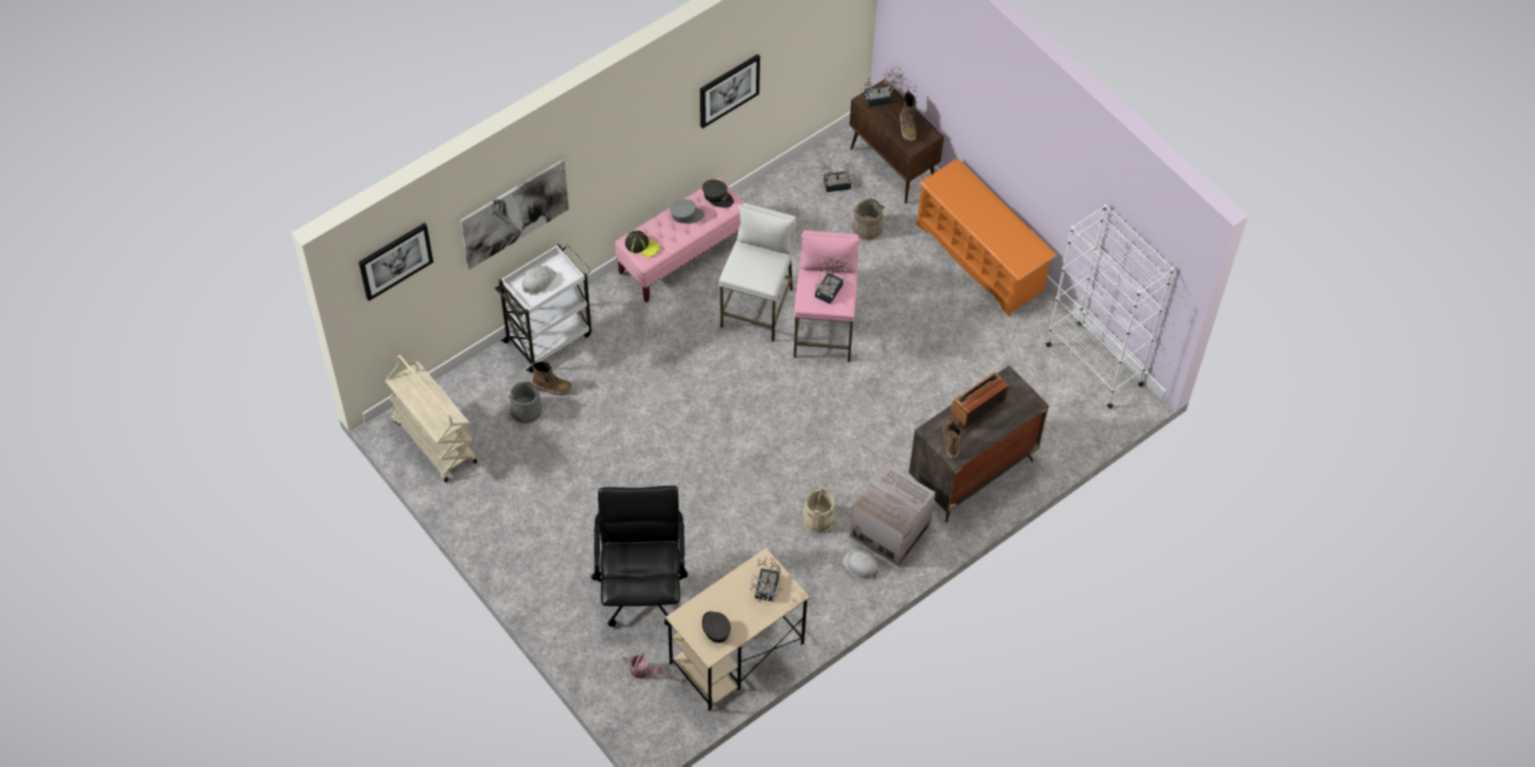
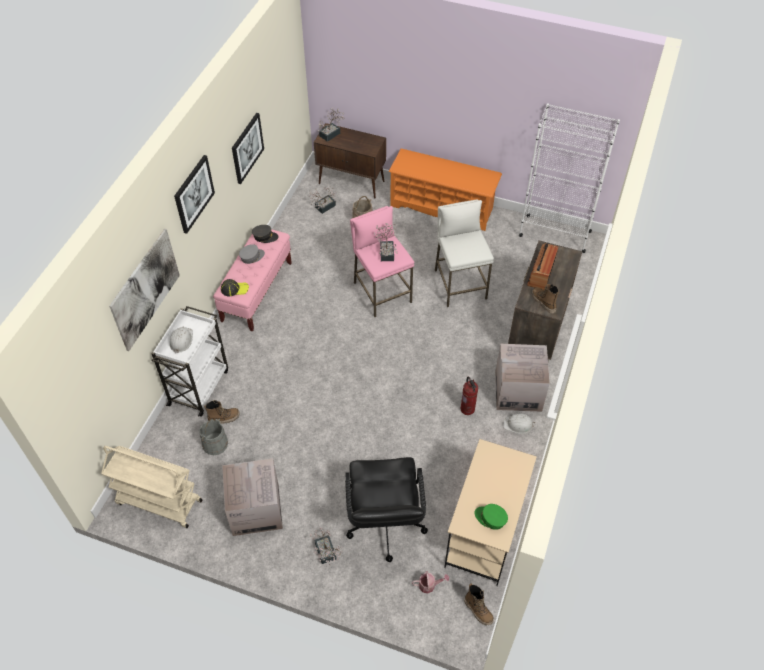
camera: 30 degrees left, 5 degrees down
(395, 260) = (71, 361): picture -> picture (193, 194)
(523, 501) = (256, 509): none -> cardboard box
(641, 588) = (385, 524): black office chair -> black office chair turned 150 degrees counterclockwise
(715, 628) = (490, 518): grey cap -> green cap
(757, 307) = (328, 299): white stool -> white stool (459, 284)
(765, 590) = (503, 469): potted plant -> potted plant (326, 554)
(818, 518) = (468, 409): beige bucket -> fire extinguisher
(907, 128) = (360, 142): boot -> boot (478, 610)

